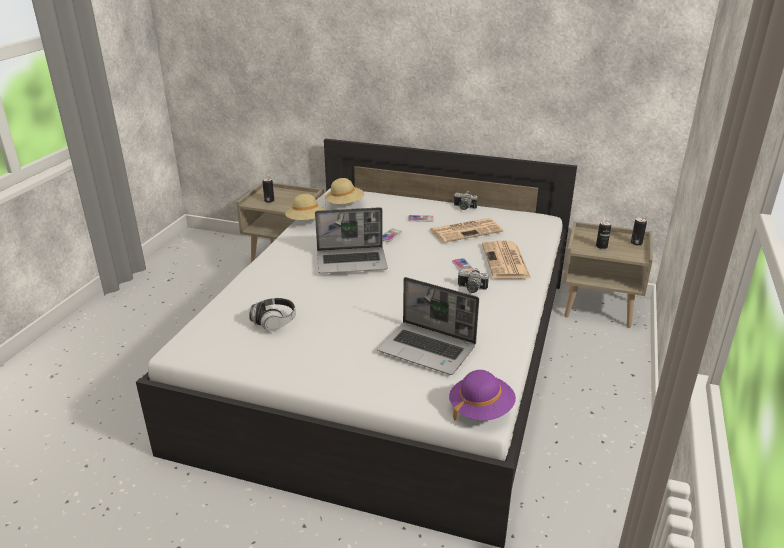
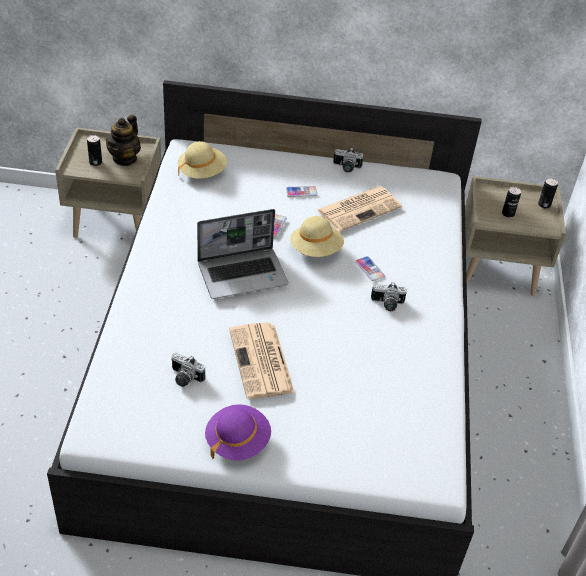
camera: 15 degrees left, 15 degrees up
(274, 321) = (184, 378): headphones -> camera
(292, 200) = (125, 158): none -> teapot
(306, 222) = (165, 208): beige hat -> beige hat (316, 250)
(428, 349) = (364, 400): laptop -> none
(480, 409) = (435, 474): purple hat -> purple hat (237, 441)
(506, 261) = (415, 256): newspaper -> newspaper (262, 362)

